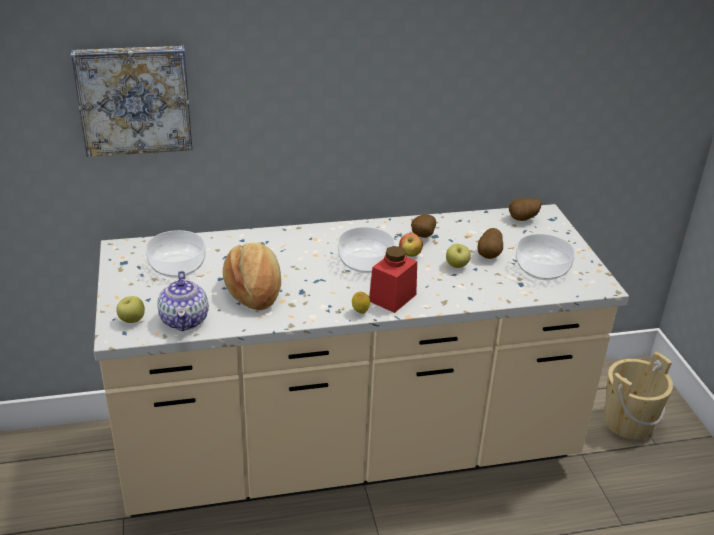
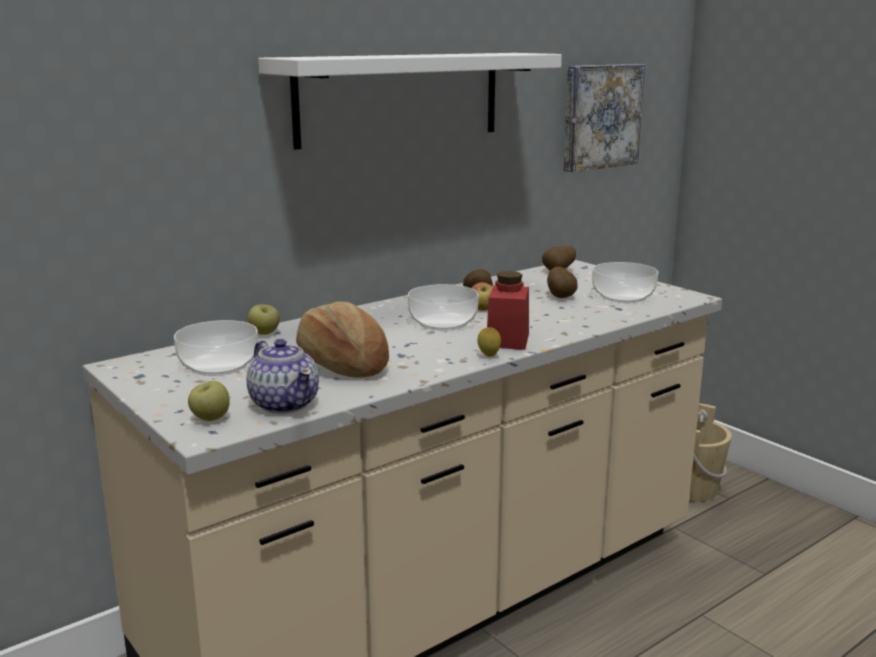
camera: 25 degrees left, 15 degrees down
(134, 99) = (123, 148): picture -> picture (599, 116)
(379, 64) = (400, 98): none -> white shelf
(457, 266) = (541, 308): apple -> apple (264, 334)

